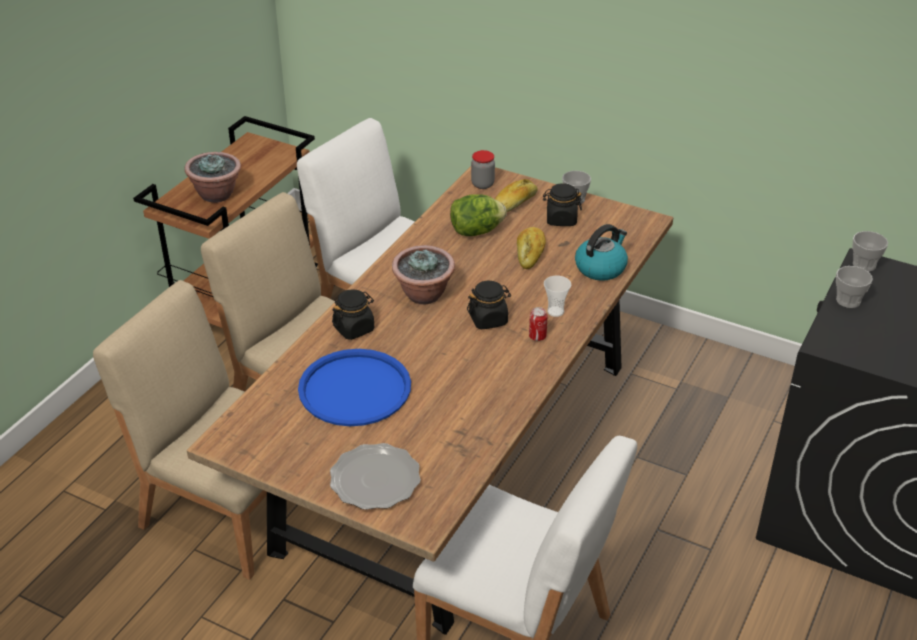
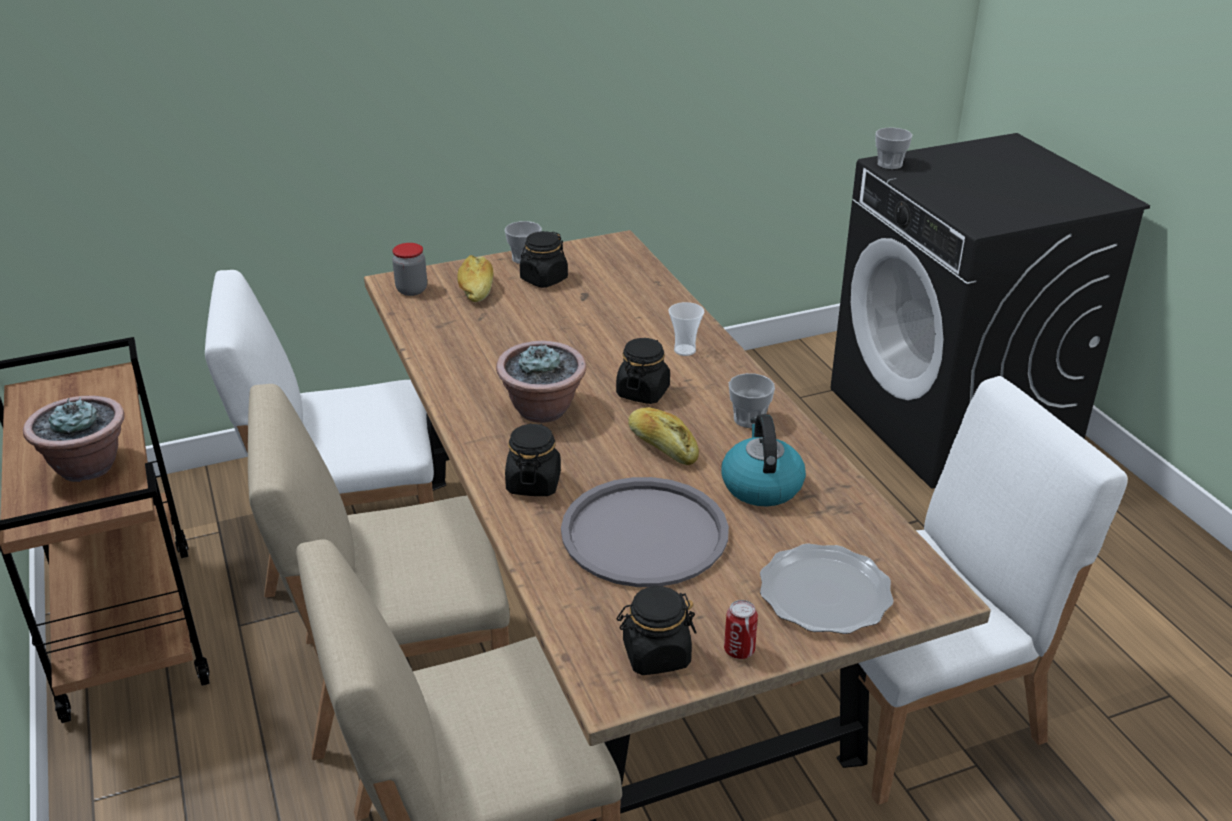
camera: 50 degrees left, 5 degrees down
(261, 442) = (656, 655): none -> black jar
(355, 389) = (644, 533): blue tray -> grey tray
(476, 231) = (485, 330): lettuce -> none
(530, 254) = (572, 320): bread -> bread (662, 446)
(537, 336) = (710, 378): can -> can (739, 650)
(601, 267) = (652, 296): kettle -> kettle (761, 485)
(848, 300) = (931, 191): cup -> cup (749, 419)

